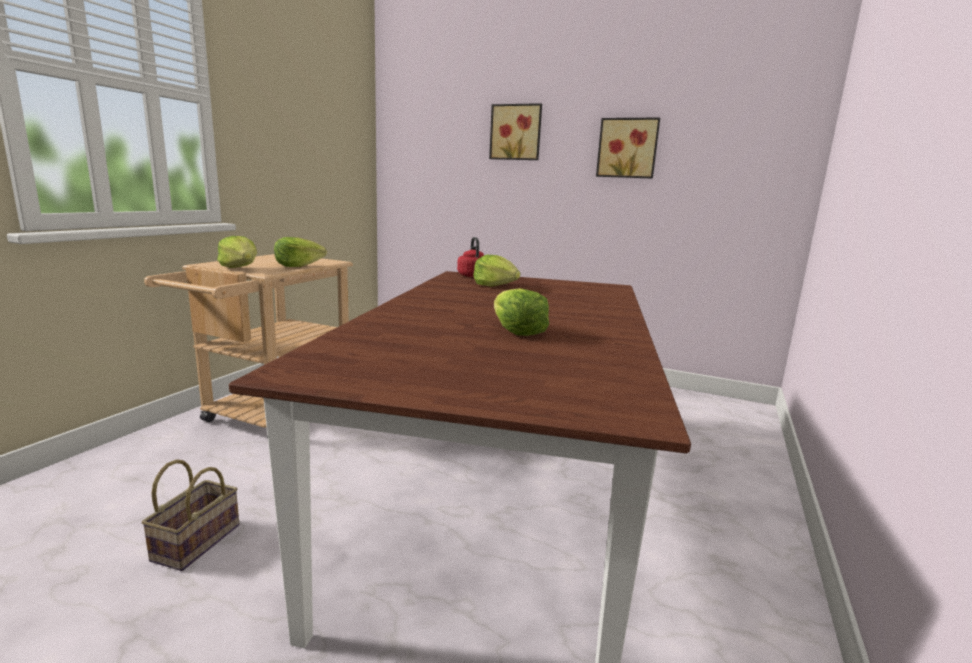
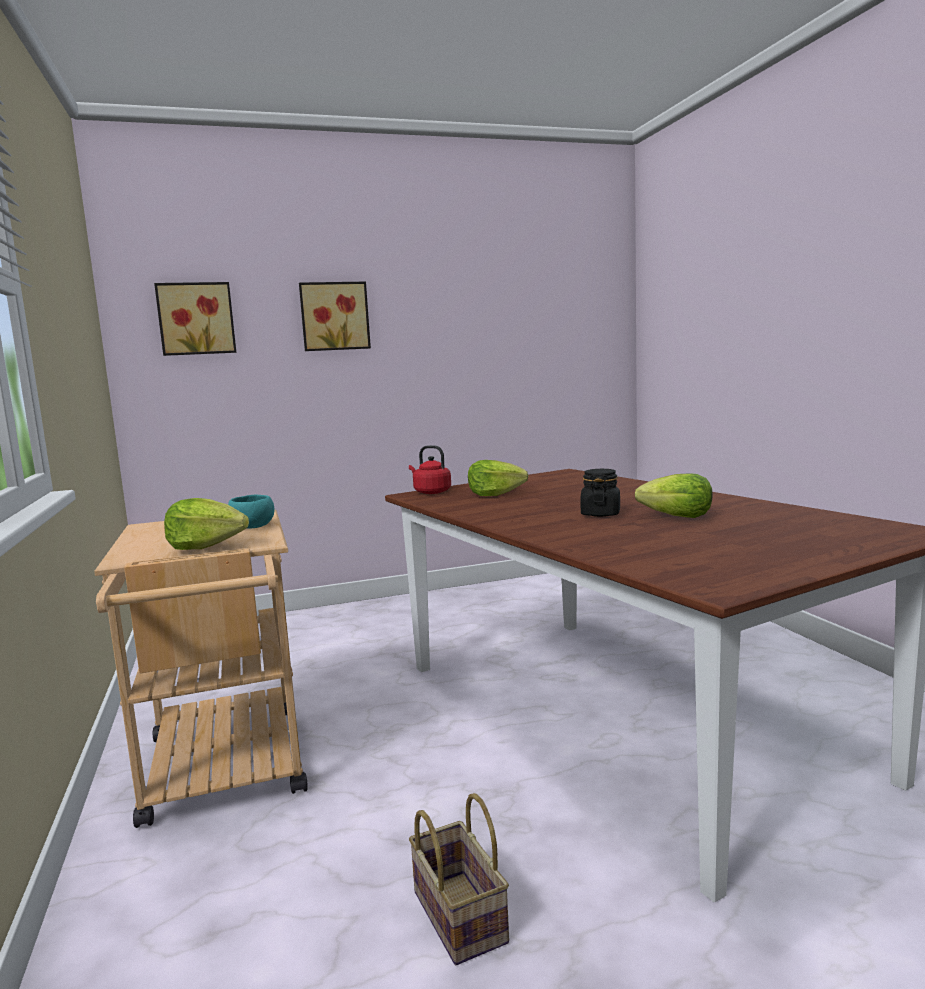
camera: 40 degrees left, 5 degrees down
(298, 266) = (251, 527): lettuce -> turquoise bowl
(484, 313) = (600, 514): none -> black jar
(627, 148) = (468, 329): picture -> picture (196, 319)

